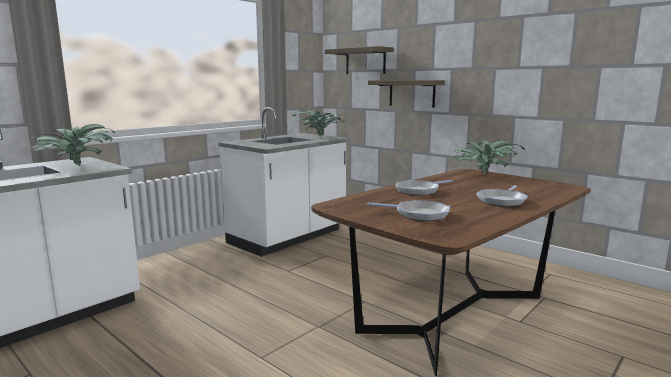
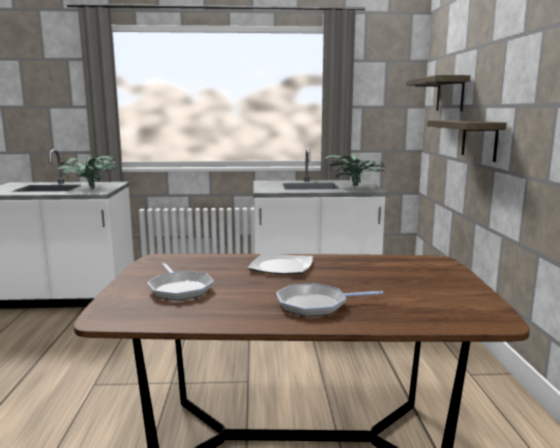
camera: 45 degrees right, 0 degrees up
(419, 190) = (281, 267): frying pan -> plate
(483, 175) = (432, 270): potted plant -> none

